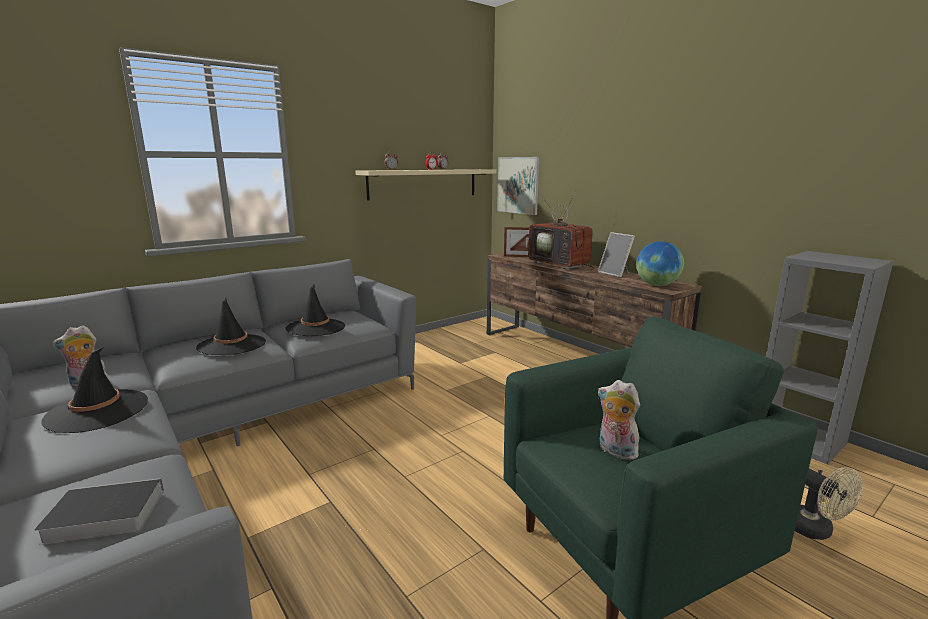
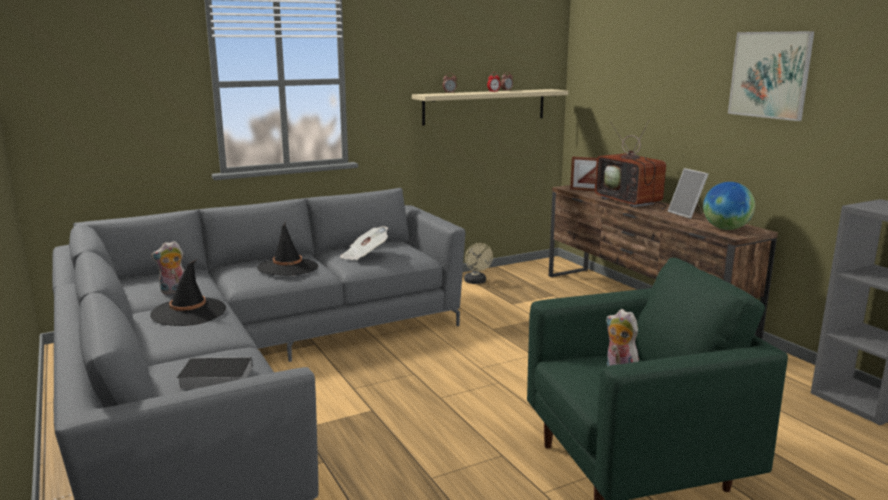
camera: 10 degrees right, 0 degrees up
(316, 328) = (364, 256): black hat -> newspaper
(518, 185) = (592, 108): picture -> picture (769, 75)
(815, 530) = (828, 474): beige fan -> beige fan (476, 282)

